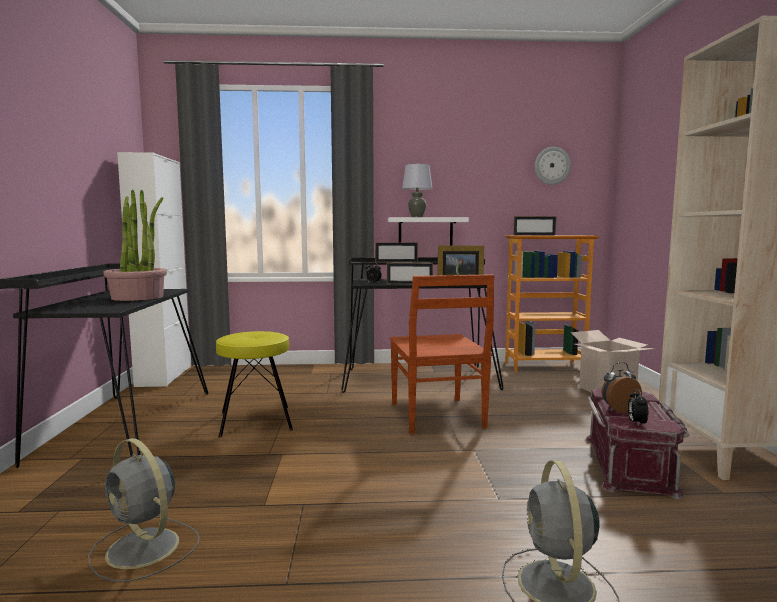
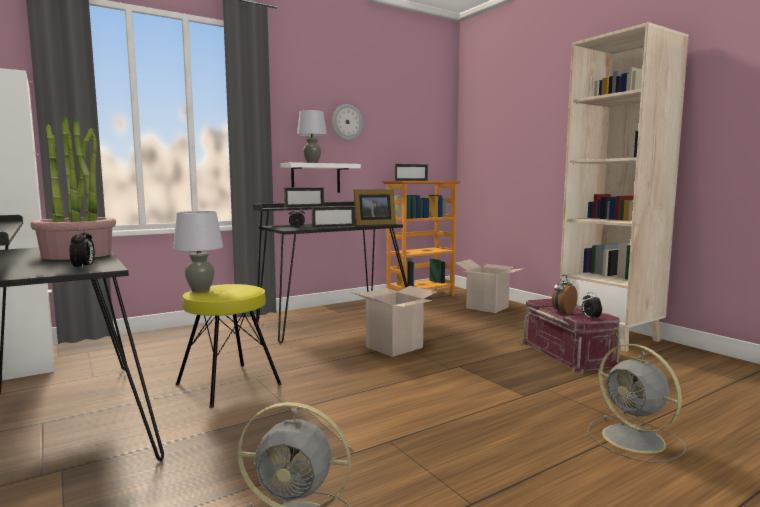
camera: 30 degrees left, 0 degrees up
(104, 308) = (83, 267): none -> alarm clock
(236, 334) = (201, 290): none -> grey table lamp
(437, 416) = (394, 347): brown chair -> cardboard box
(552, 166) = (415, 120): wall clock -> wall clock (347, 122)

